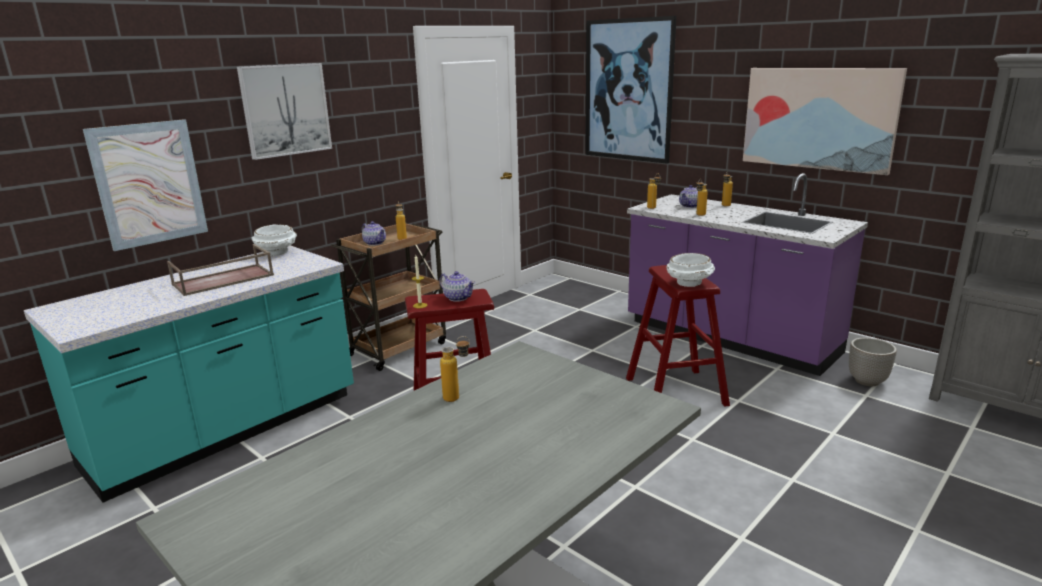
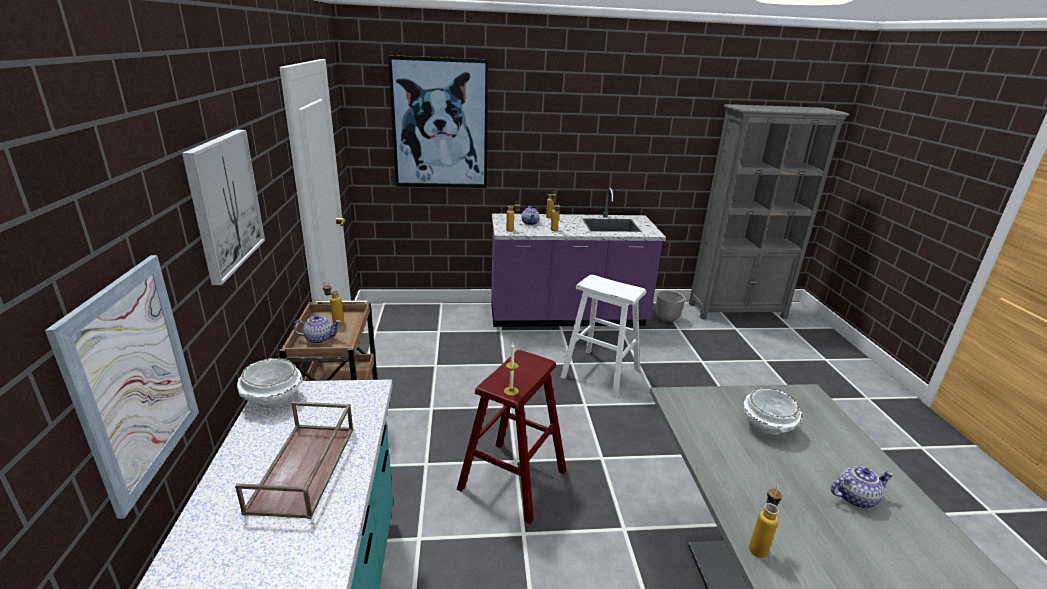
camera: 50 degrees left, 5 degrees up
(458, 298) = (521, 368): teapot -> teapot (854, 497)
(458, 397) = (728, 458): bottle -> bottle (758, 545)
(675, 391) = (601, 373): red stool -> white stool
(689, 283) = (627, 291): white bowl -> white bowl (767, 427)
(818, 118) = (610, 146): picture -> none

